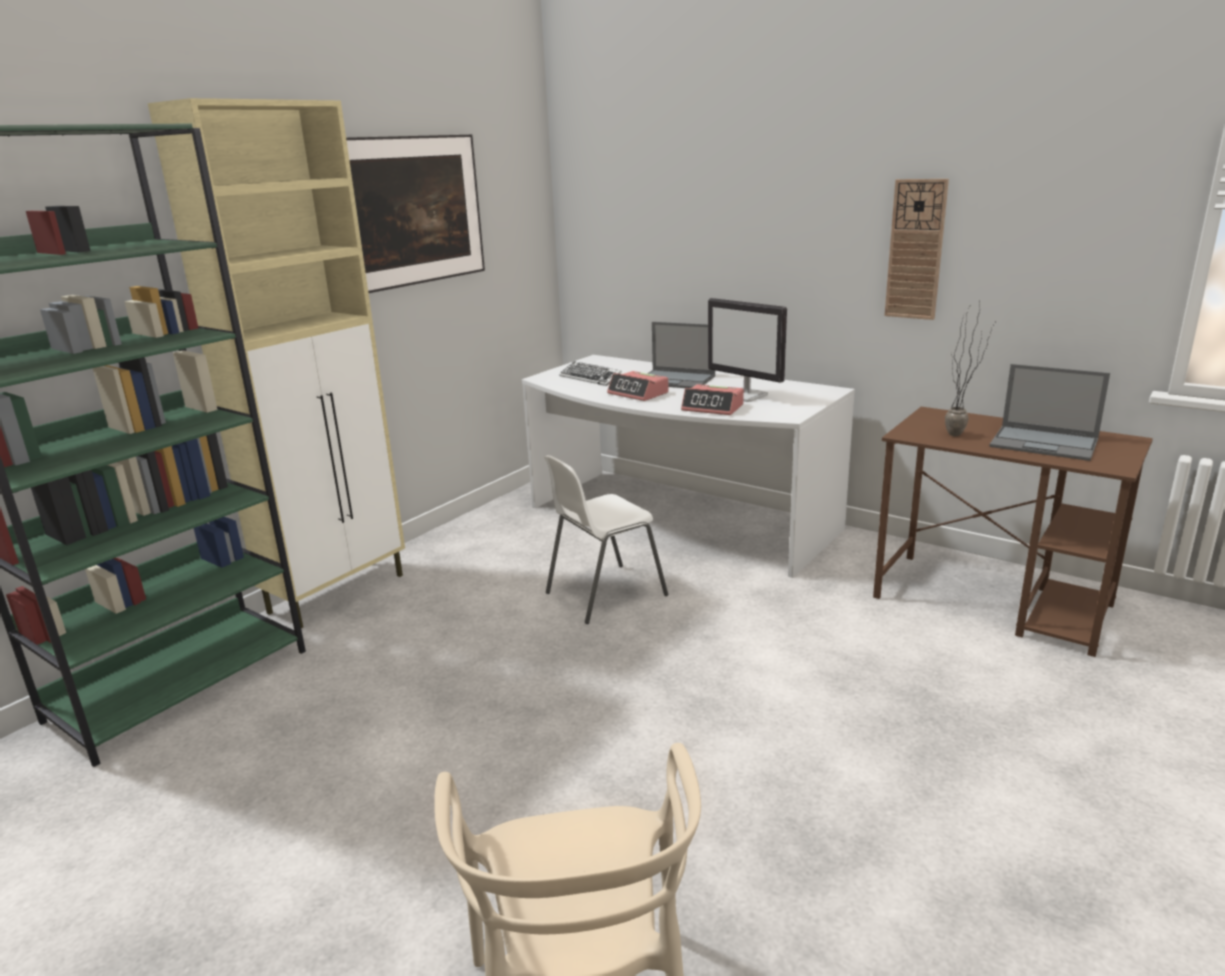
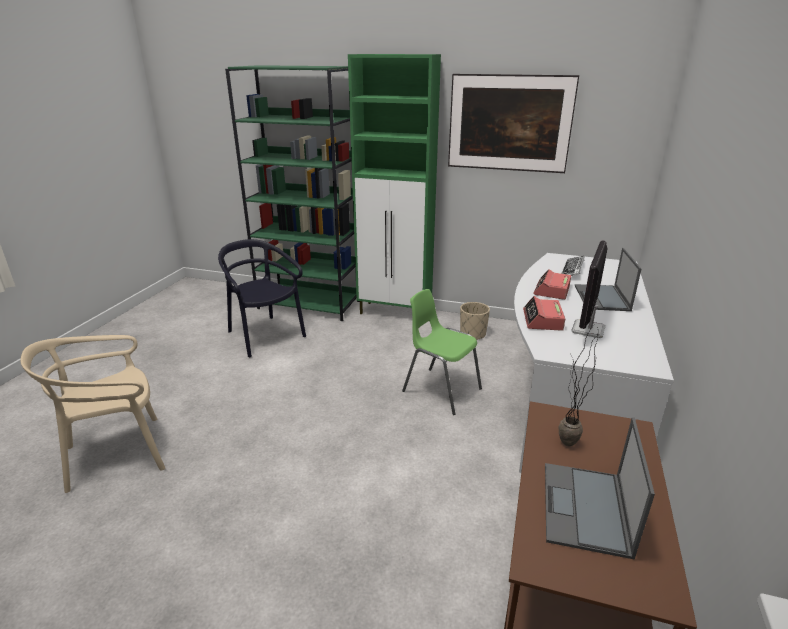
camera: 70 degrees right, 5 degrees up
(251, 760) = (264, 336): none -> black chair
(339, 593) = (395, 312): beige cabinet -> green cabinet
(481, 544) = (472, 334): none -> beige planter
(604, 594) = (441, 390): white chair -> green chair
(915, 250) = (740, 267): wall clock -> none

